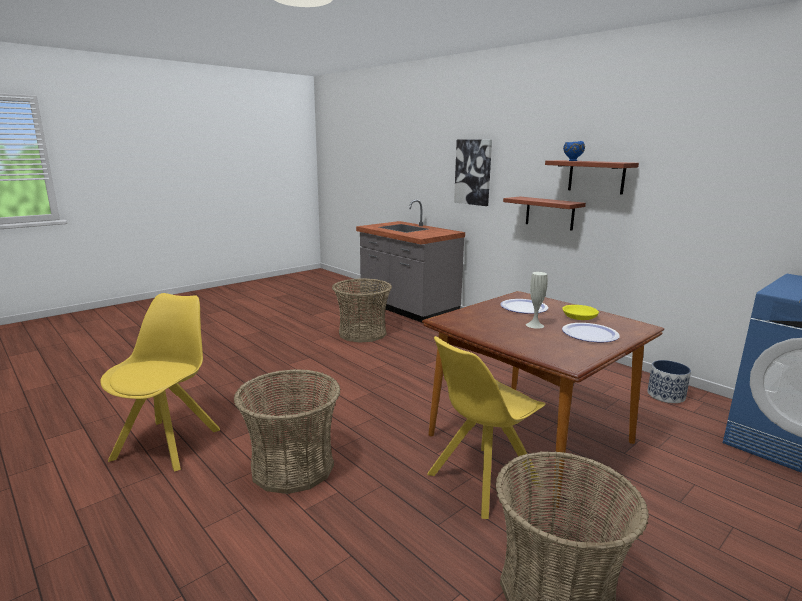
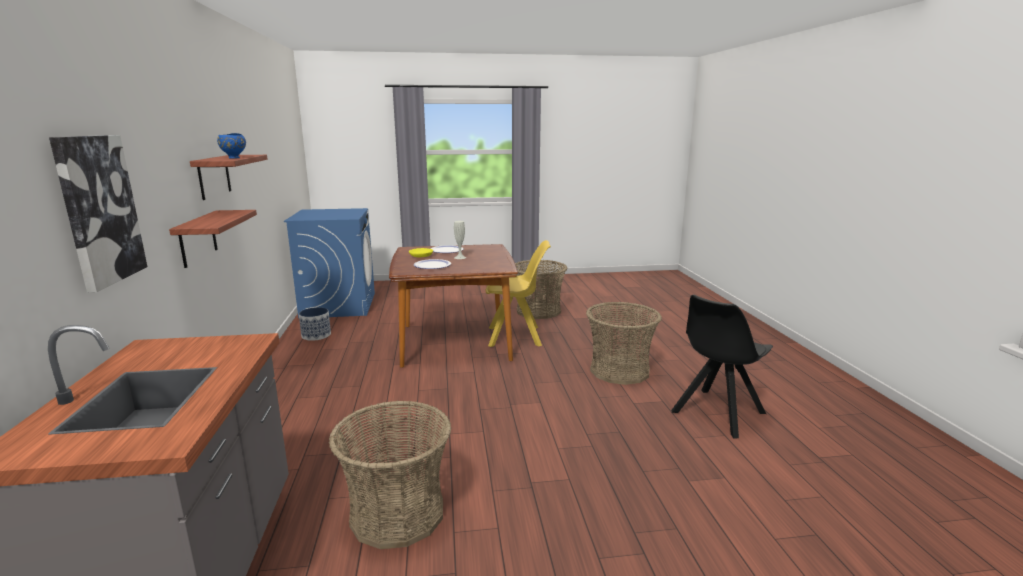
camera: 145 degrees left, 0 degrees up
(169, 442) = (716, 413): yellow chair -> black chair

